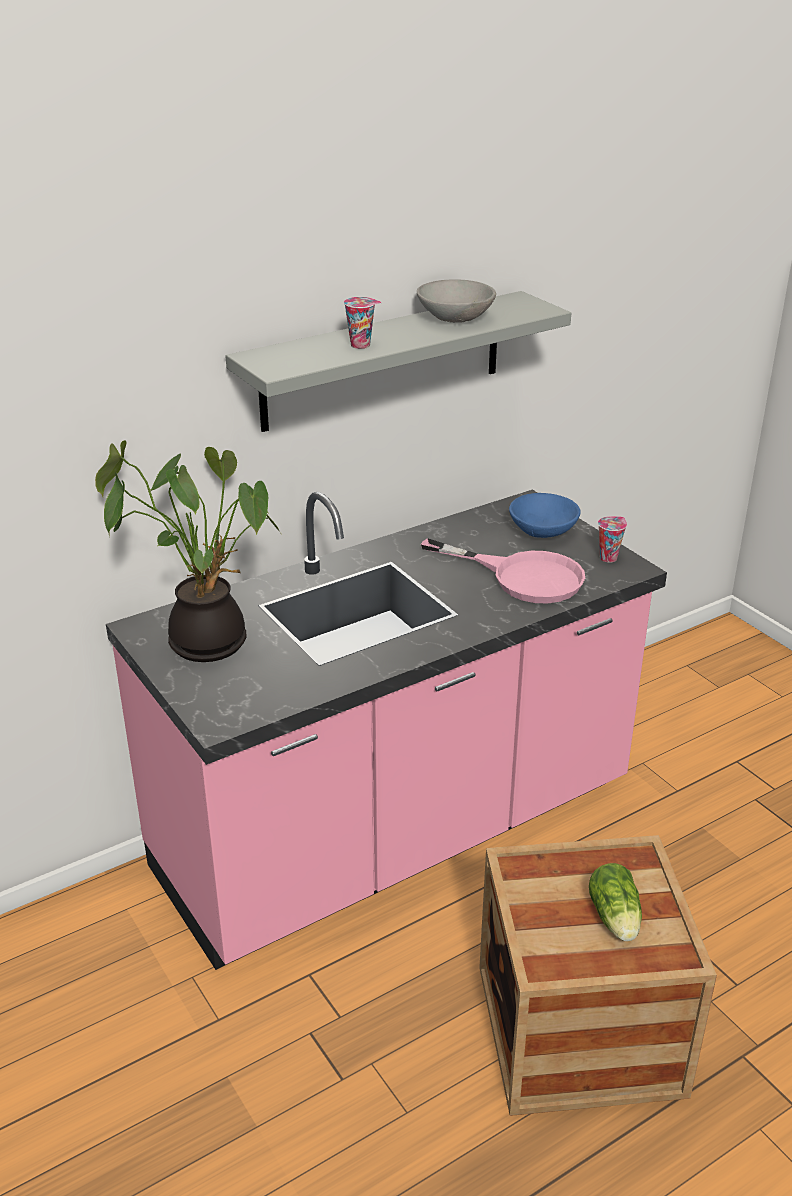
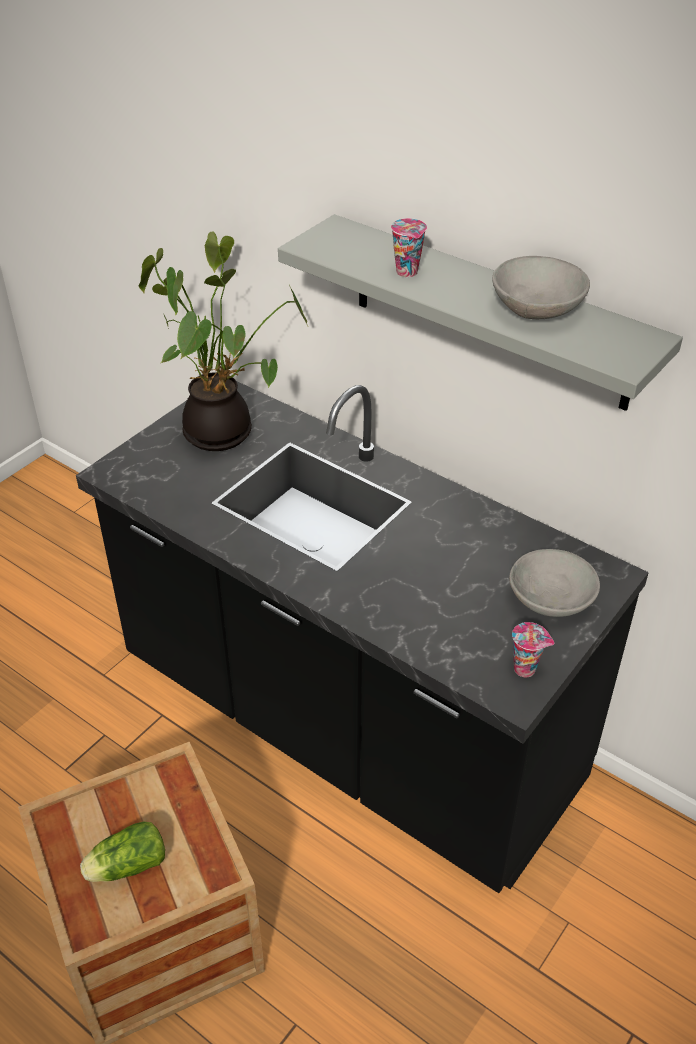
camera: 70 degrees right, 10 degrees up
(395, 833) = (348, 723): pink counter -> black counter
(522, 576) = (438, 603): pink frying pan -> none
(542, 531) = (550, 600): blue bowl -> grey bowl

